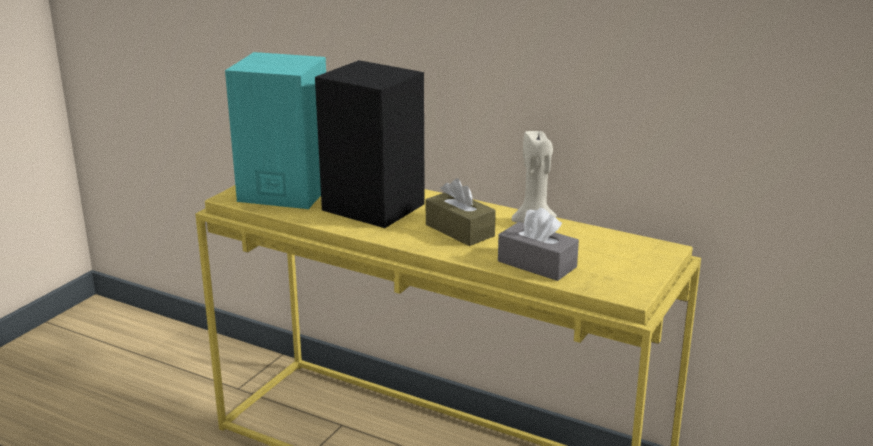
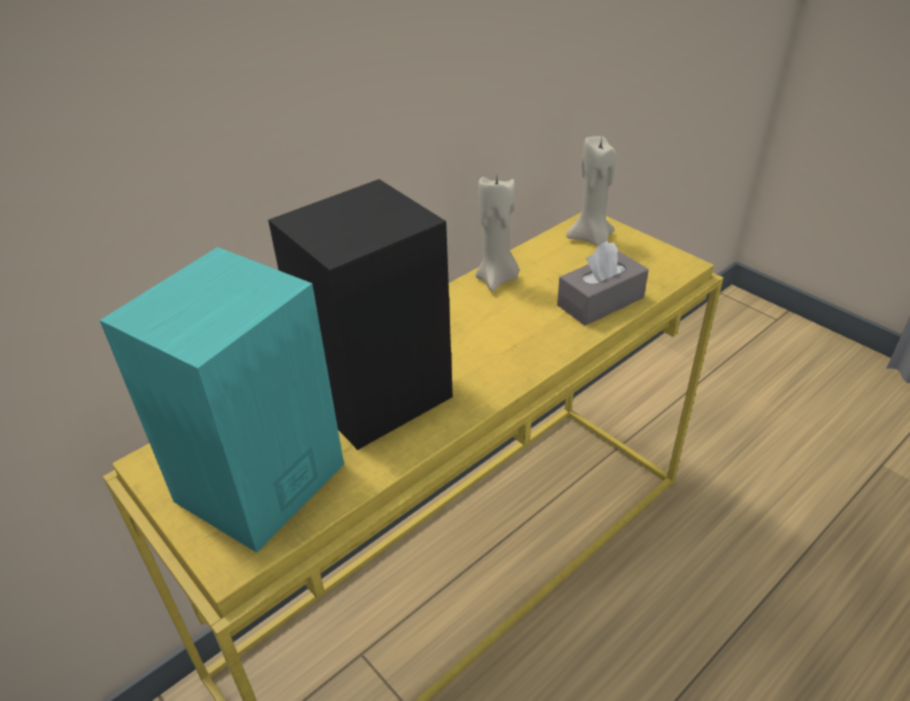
camera: 70 degrees left, 15 degrees up
(459, 230) = (490, 336): brown tissue box -> none
(635, 252) = (591, 238): none -> beige candle

